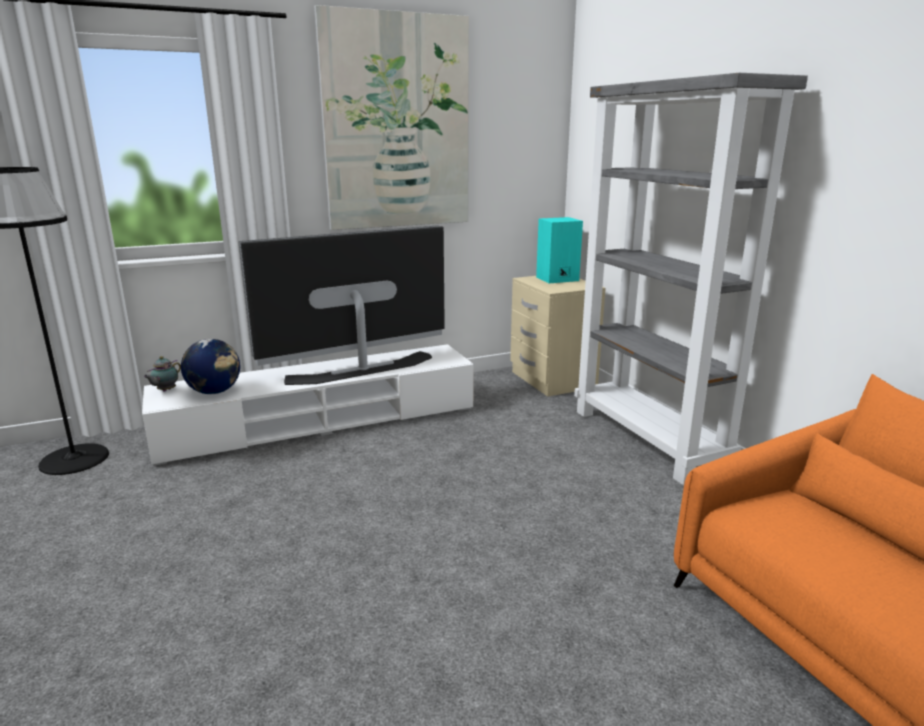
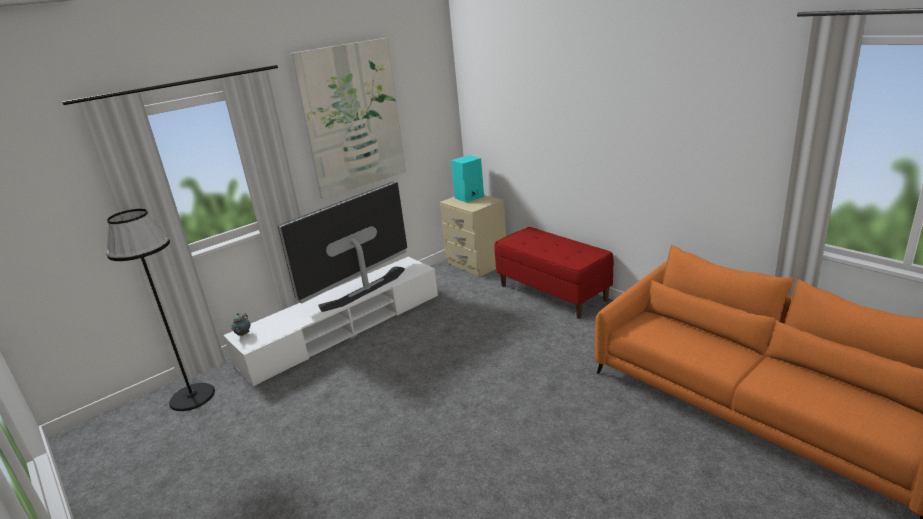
camera: 15 degrees left, 5 degrees up
(215, 392) = (279, 328): globe -> none
(649, 440) = (553, 292): grey bookcase -> red bench

